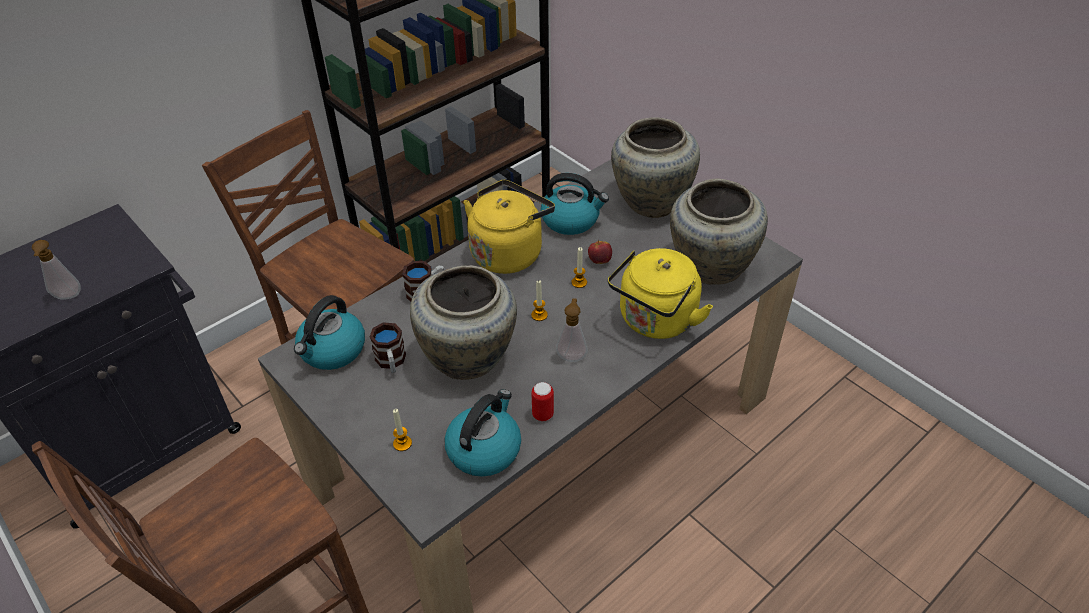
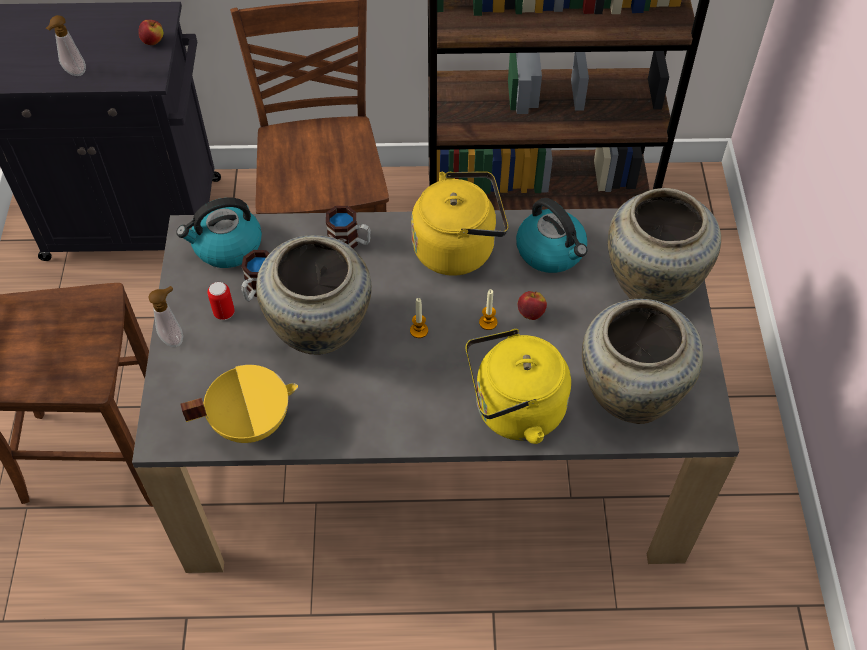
camera: 40 degrees right, 10 degrees up
(123, 240) = (153, 41): none -> apple
(402, 443) = (198, 369): candle -> none
(484, 449) = (250, 421): kettle -> yellow cooking pot
(543, 414) = (324, 426): can -> can (224, 313)
(571, 355) = (405, 390): soap dispenser -> soap dispenser (174, 338)

